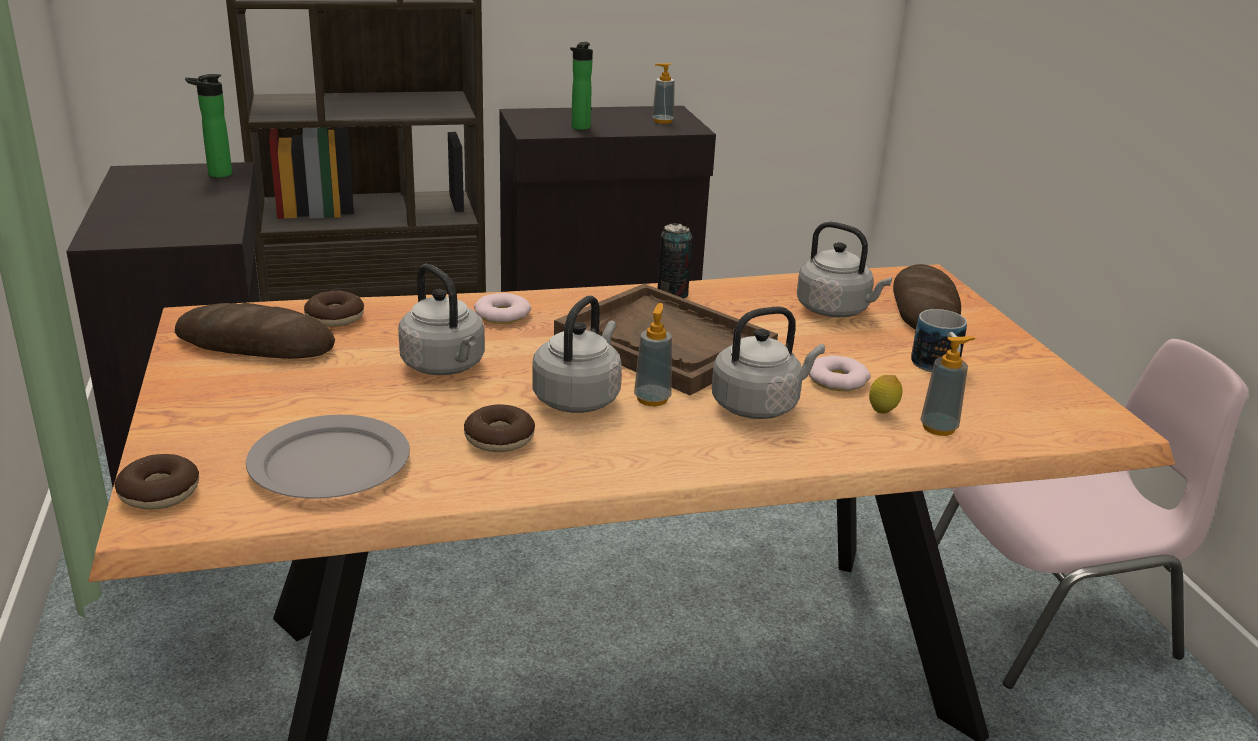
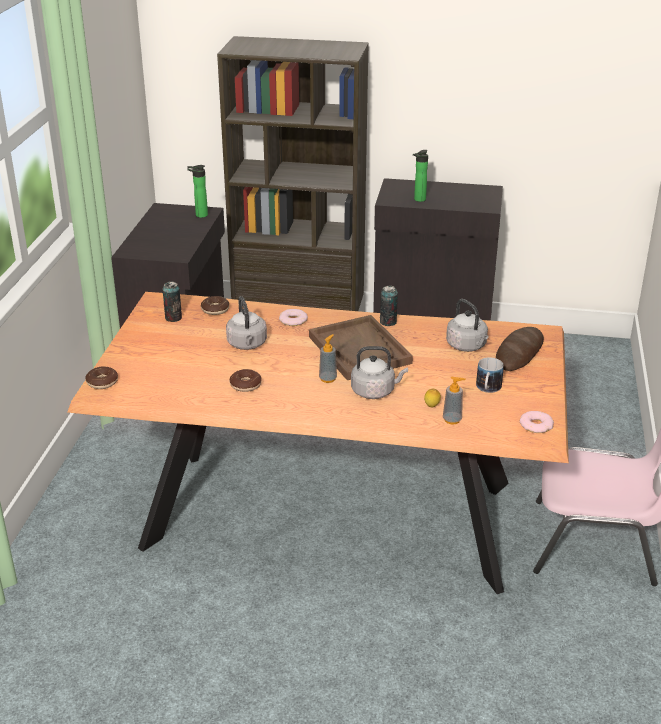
camera: 25 degrees right, 5 degrees up
(255, 343) = (173, 318): bread -> can
(328, 464) = (170, 383): grey plate -> none
(579, 398) = (295, 372): grey kettle -> none
(662, 121) = (475, 199): soap dispenser -> none
(837, 380) = (427, 386): donut -> donut (536, 425)

